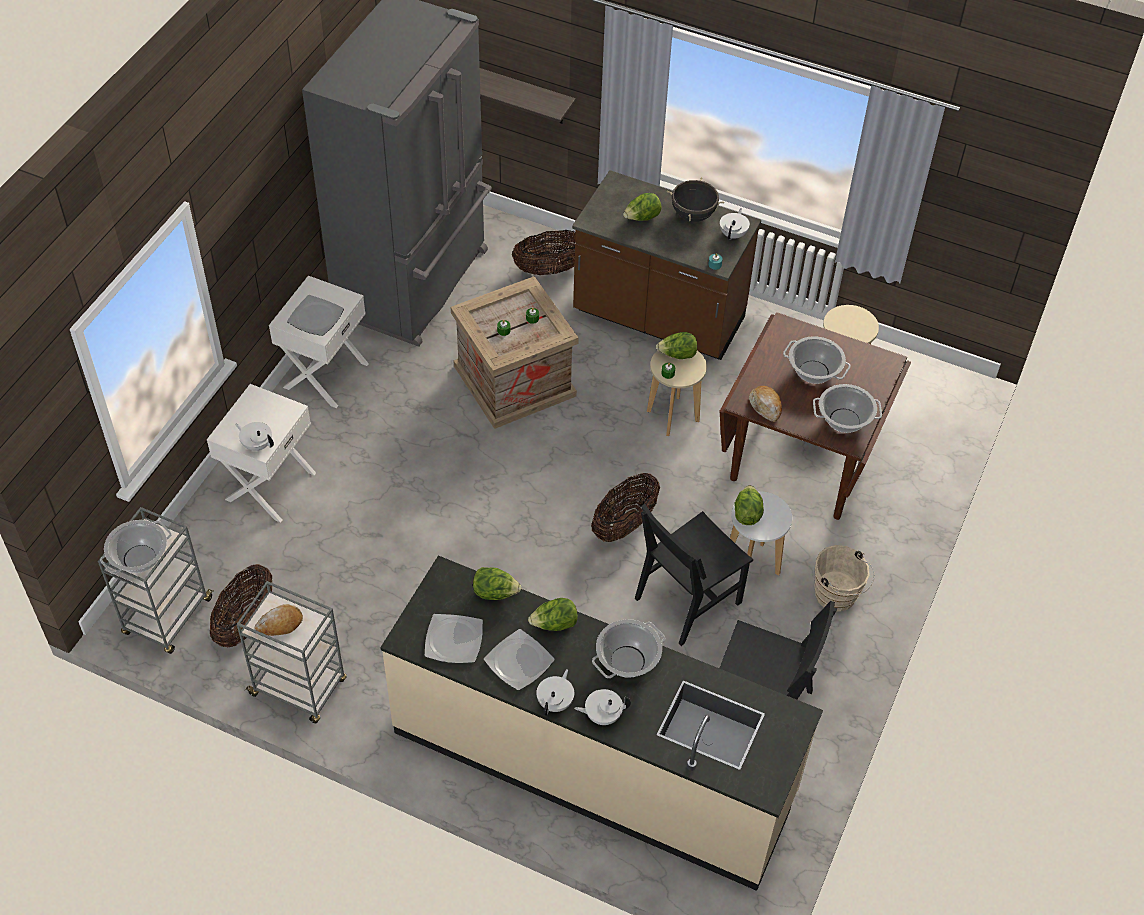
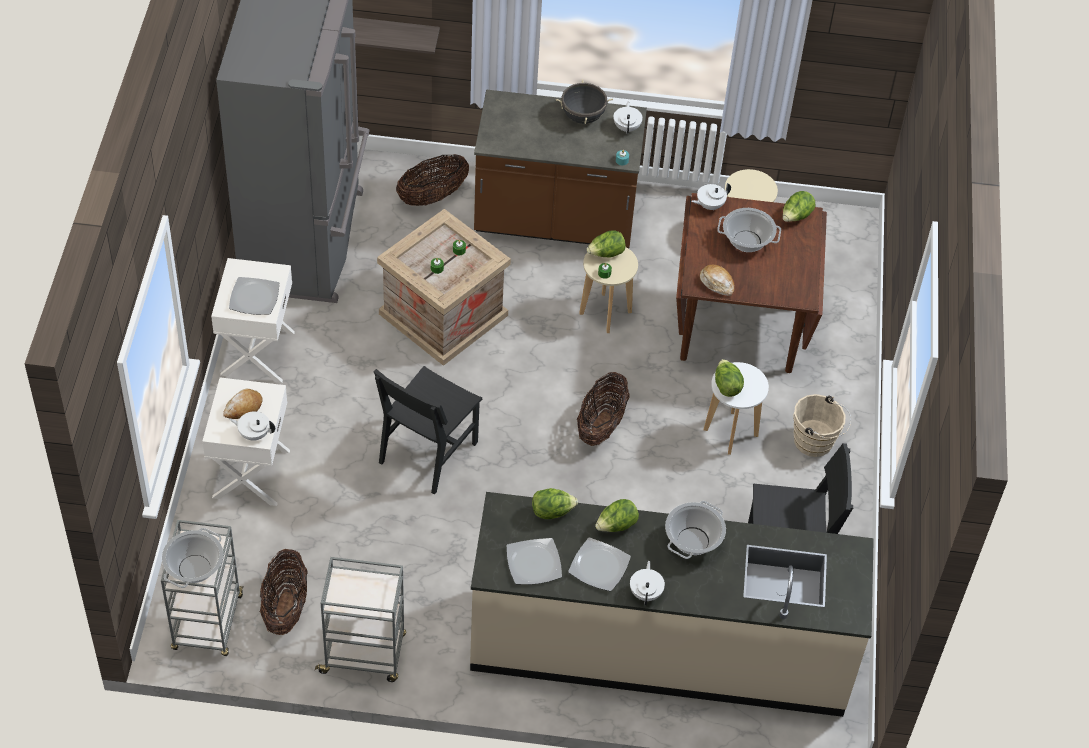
camera: 20 degrees left, 0 degrees up
(280, 624) = (356, 593): bread -> bread (243, 408)
(602, 715) = (691, 593): white teapot -> white teapot (709, 205)
(642, 218) = (536, 130): lettuce -> lettuce (796, 217)
(687, 600) = (686, 480): black chair -> black chair (428, 452)
(844, 421) = (790, 280): cooking pot -> none

